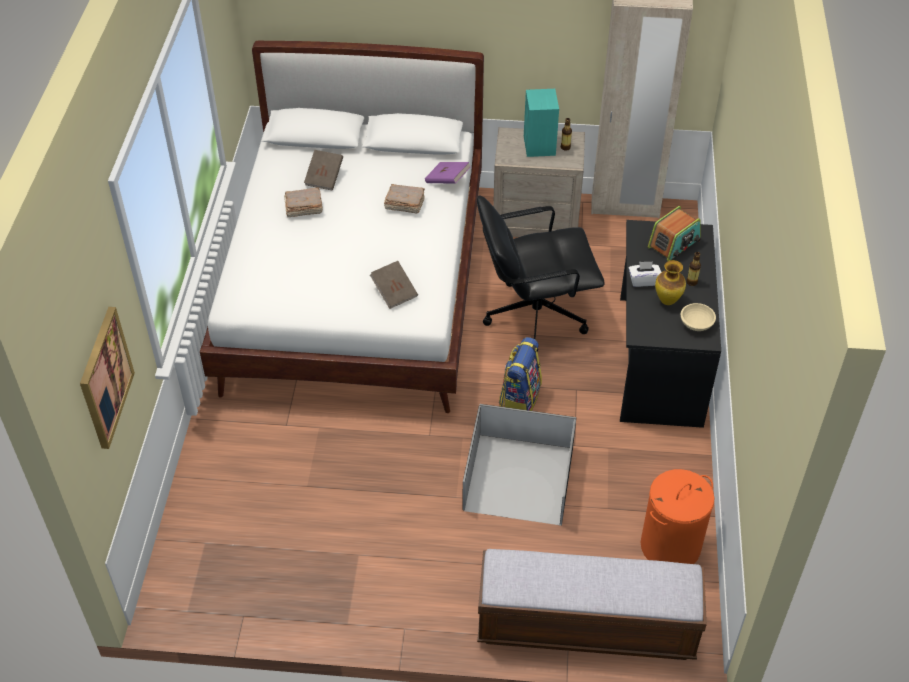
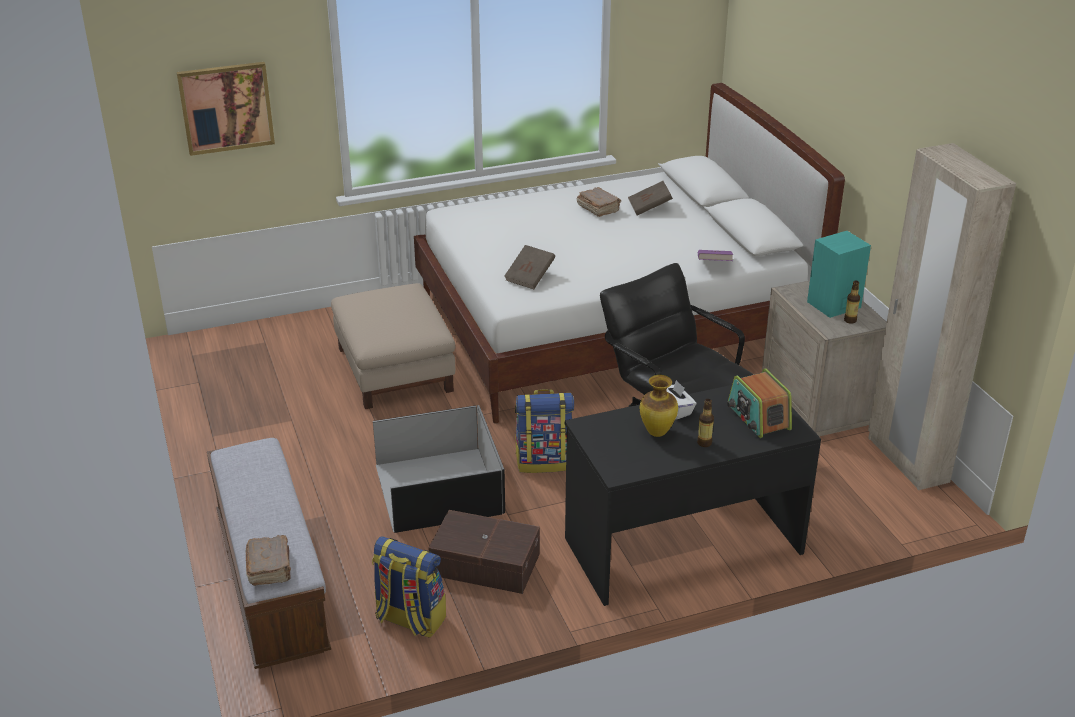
camera: 65 degrees right, 15 degrees down
(324, 454) = (396, 369): none -> beige ottoman
(404, 204) = (655, 253): brown book -> brown book (270, 568)
(626, 479) = (485, 563): none -> brown storage box
(670, 546) = (409, 619): orange laundry basket -> backpack
(674, 243) = (758, 417): radio -> radio turned 45 degrees clockwise
(697, 324) = (637, 461): beige bowl -> none

